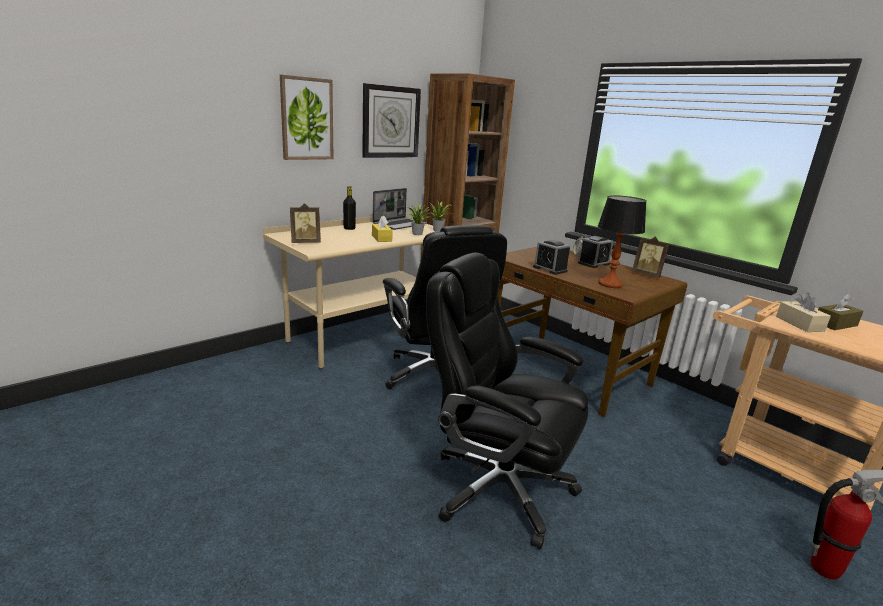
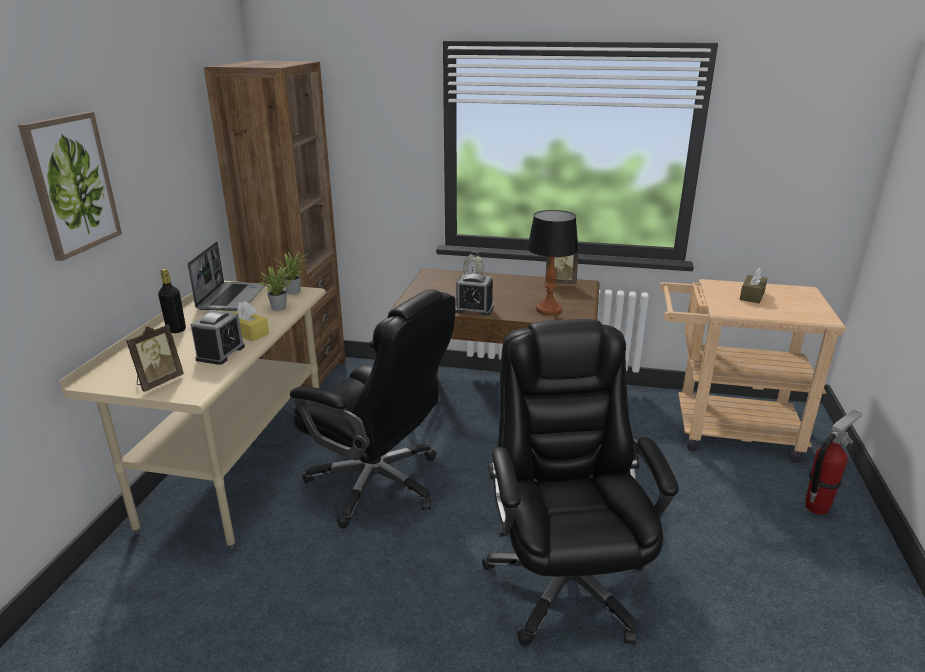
camera: 35 degrees left, 5 degrees up
(390, 122) = (172, 152): wall clock -> none
(498, 487) = (565, 581): black office chair -> black office chair turned 90 degrees clockwise
(593, 263) = (500, 284): alarm clock -> alarm clock (220, 353)
(799, 324) = (735, 306): beige tissue box -> none

